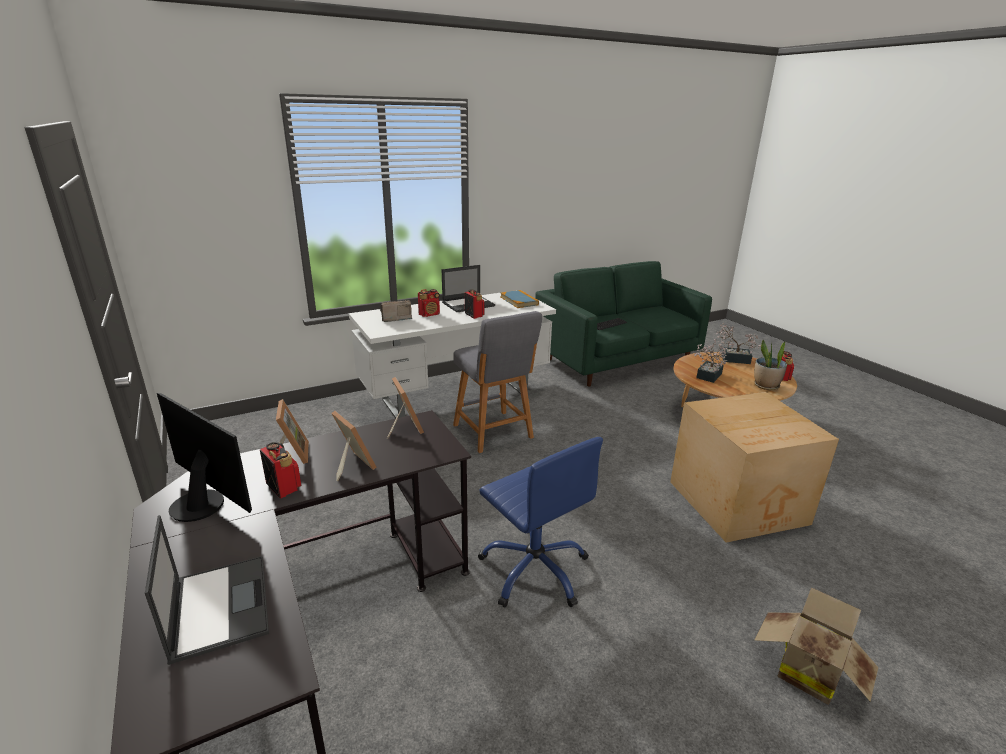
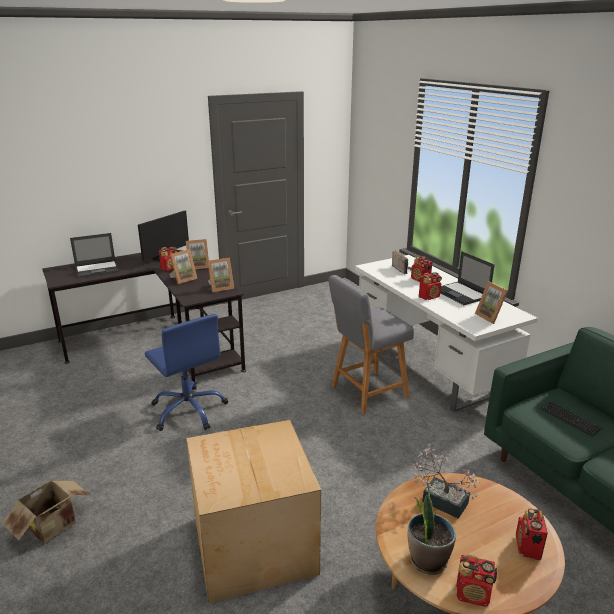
camera: 90 degrees right, 0 degrees up
(519, 301) = (491, 317): book -> picture frame
(535, 569) = (189, 410): blue office chair -> blue office chair turned 90 degrees counterclockwise
(732, 359) = (528, 547): potted plant -> radio

